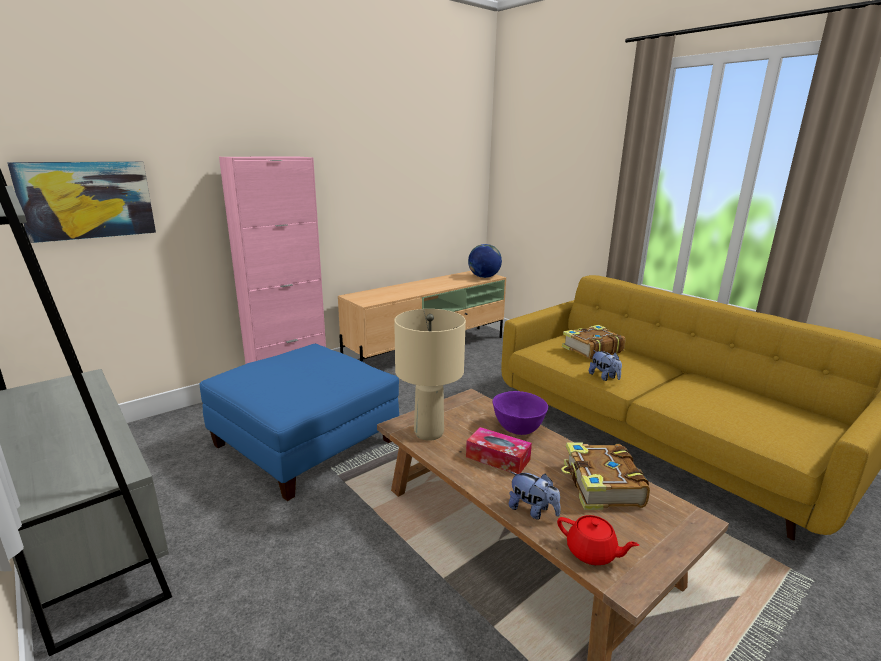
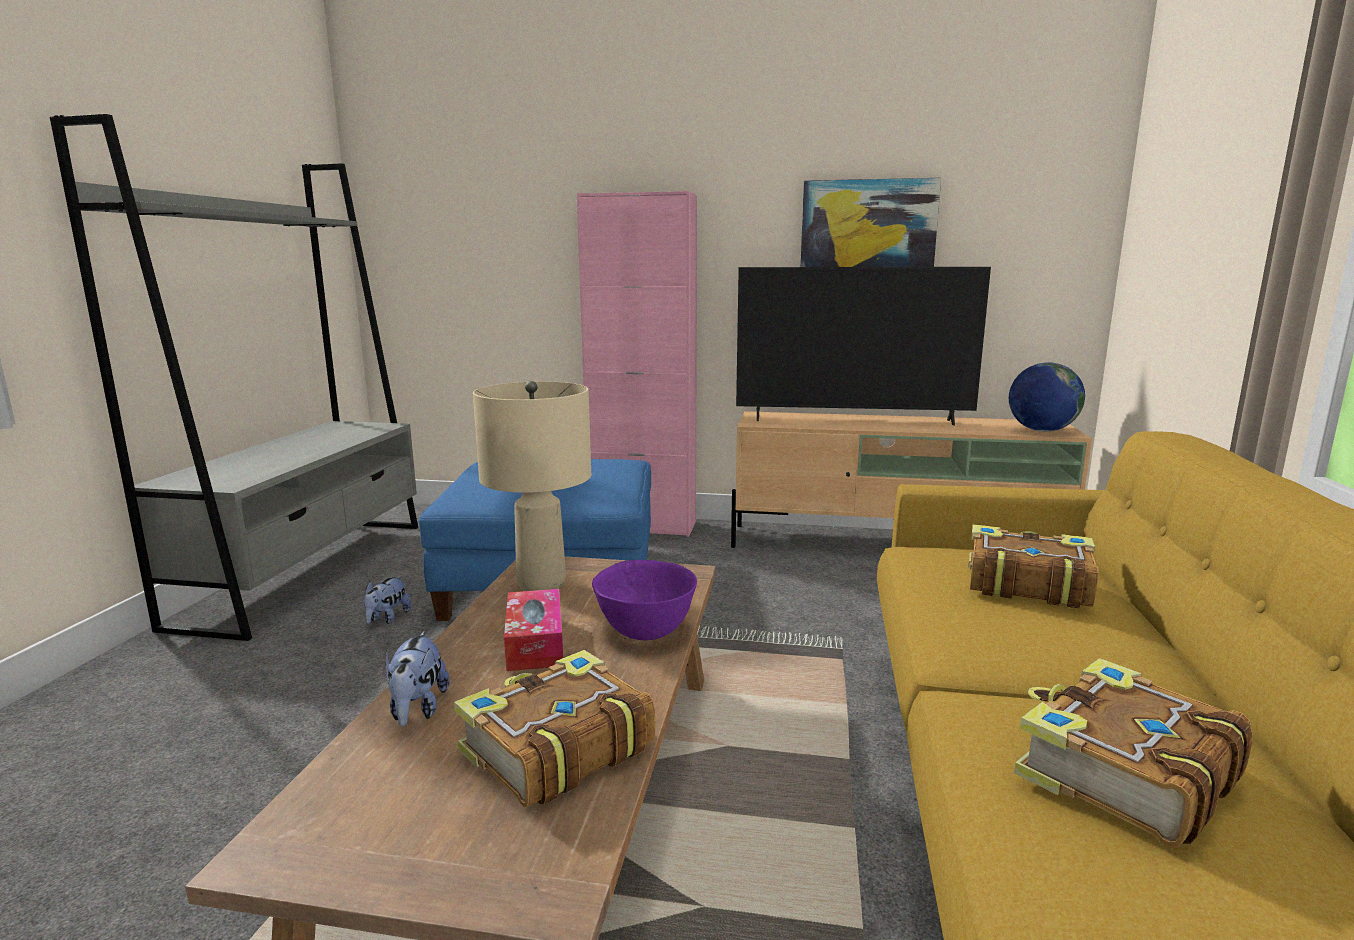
camera: 50 degrees right, 5 degrees down
(87, 200) = (459, 248): picture -> picture (868, 226)
(404, 289) = (853, 420): none -> television
(592, 553) = (341, 793): red teapot -> none
(604, 377) = (943, 629): plush toy -> plush toy (387, 618)
(718, 398) = (1122, 774): none -> book

